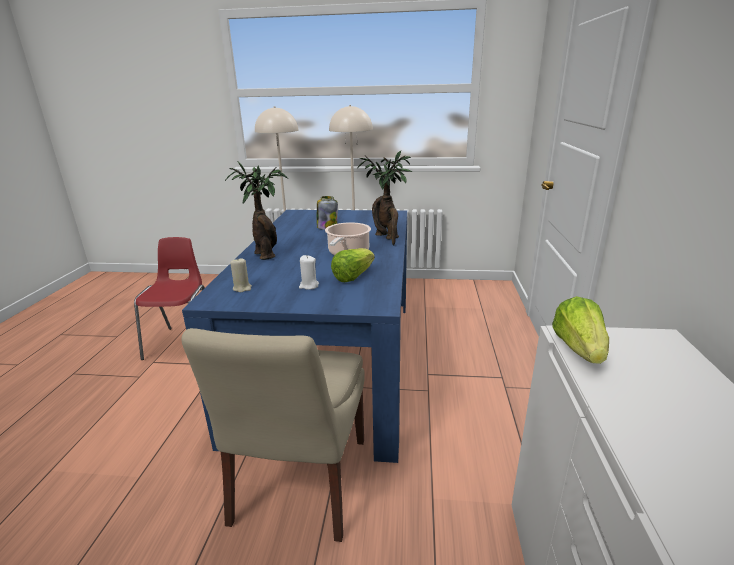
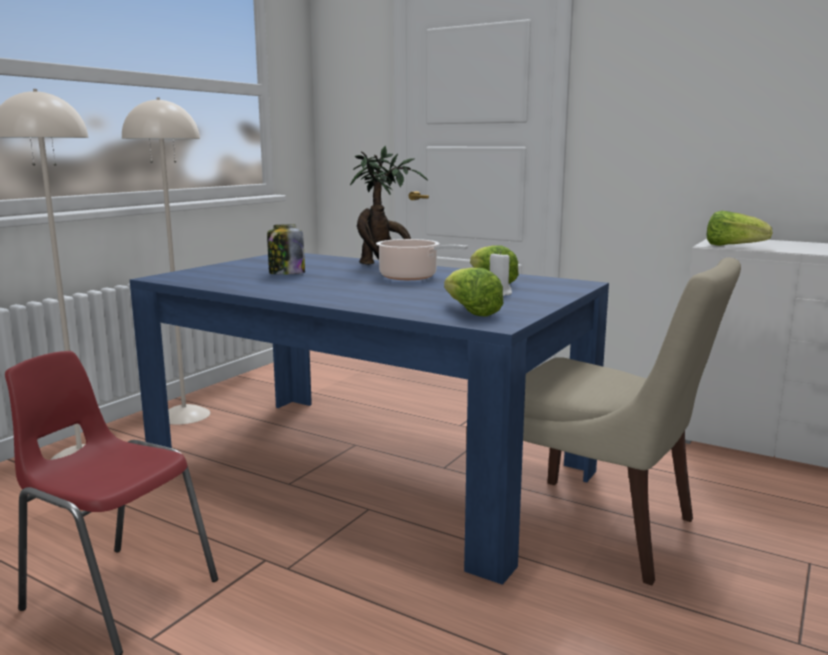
camera: 65 degrees left, 10 degrees down
(242, 288) = (470, 312): beige candle -> lettuce
(265, 254) = (351, 298): potted plant -> none

